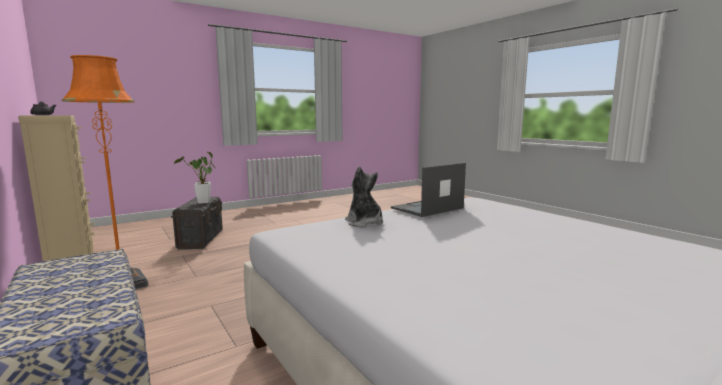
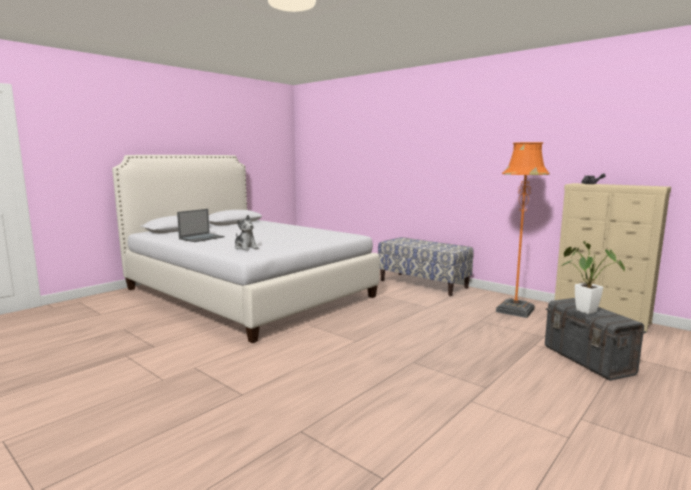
camera: 165 degrees right, 0 degrees up
(364, 223) = (320, 239): plush toy -> plush toy (246, 248)
(427, 208) = (286, 244): laptop -> laptop (202, 238)

